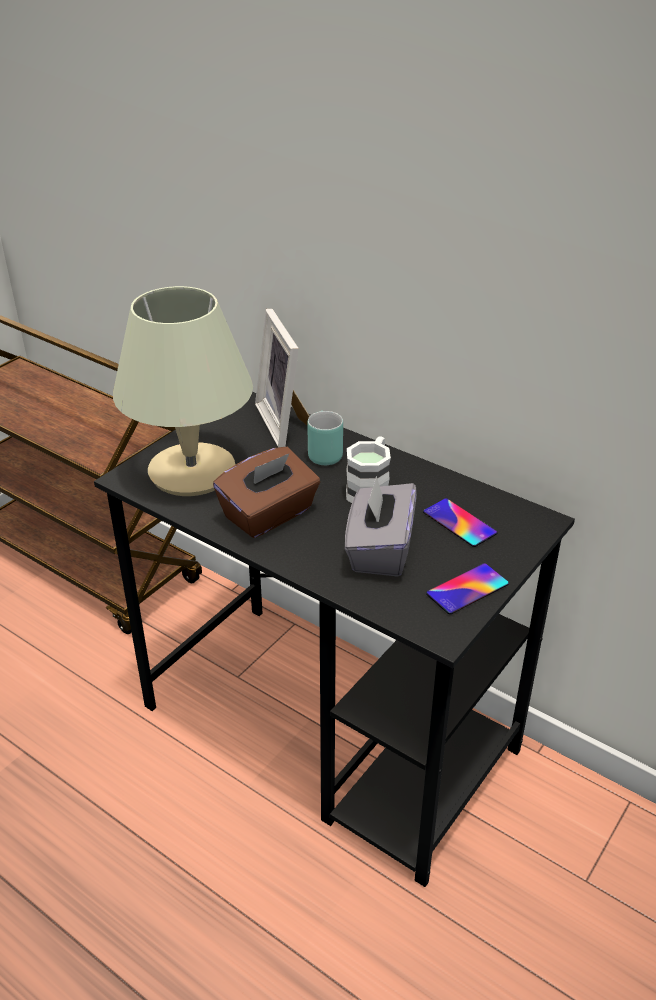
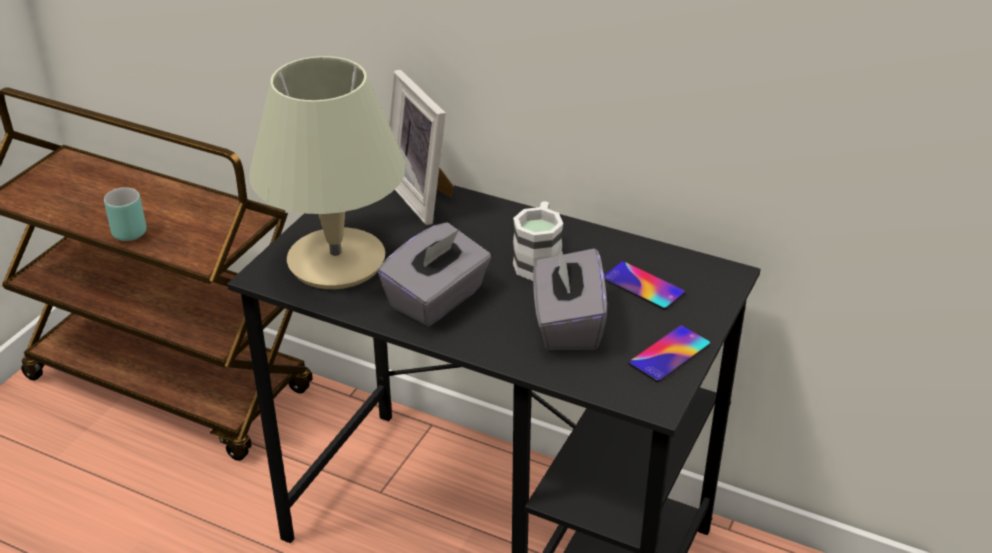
camera: 10 degrees left, 0 degrees up
(269, 515) = (437, 299): brown tissue box -> grey tissue box
(322, 453) = (475, 225): turquoise mug -> turquoise mug (126, 229)

